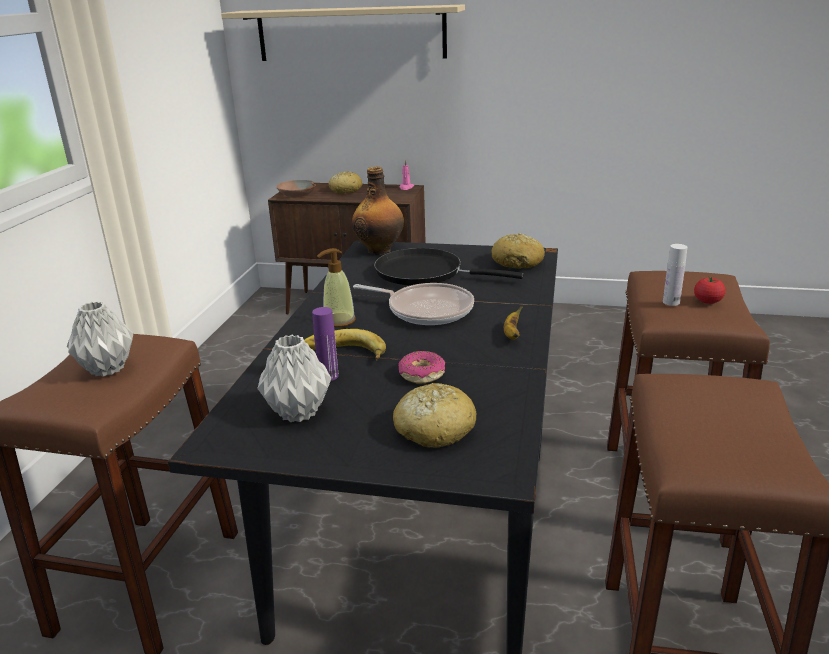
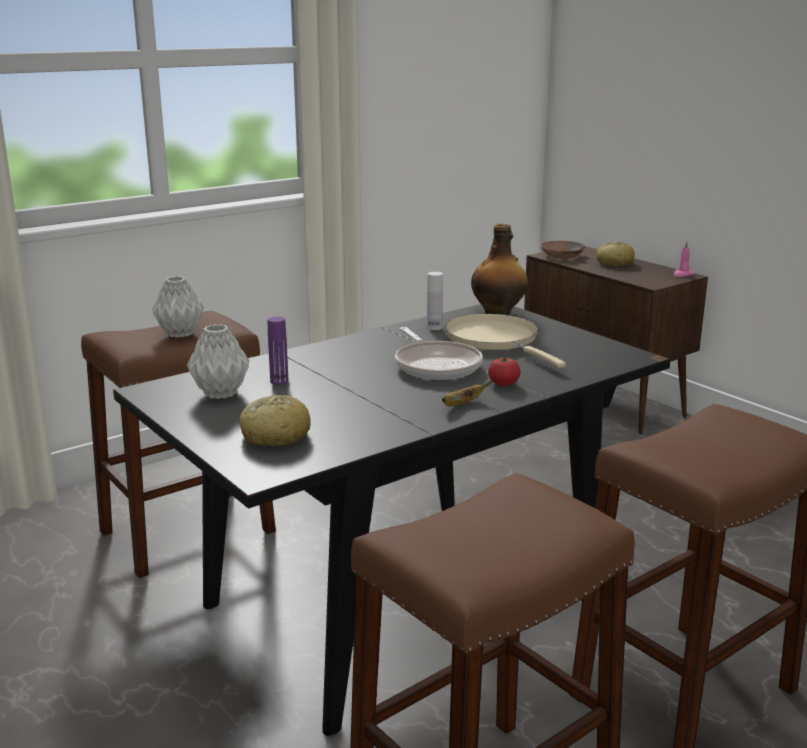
camera: 40 degrees right, 5 degrees down
(339, 321) = (358, 351): soap dispenser -> none
(344, 354) = (317, 372): banana -> none
(350, 34) = (661, 87): beige shelf -> none
(421, 374) = (338, 403): donut -> none
(425, 273) = (496, 340): black frying pan -> beige frying pan
(518, 262) = (598, 357): bread -> none
(671, 302) = (687, 439): white bottle -> white bottle (434, 327)
(707, 301) = (731, 452): tomato -> tomato (503, 384)

